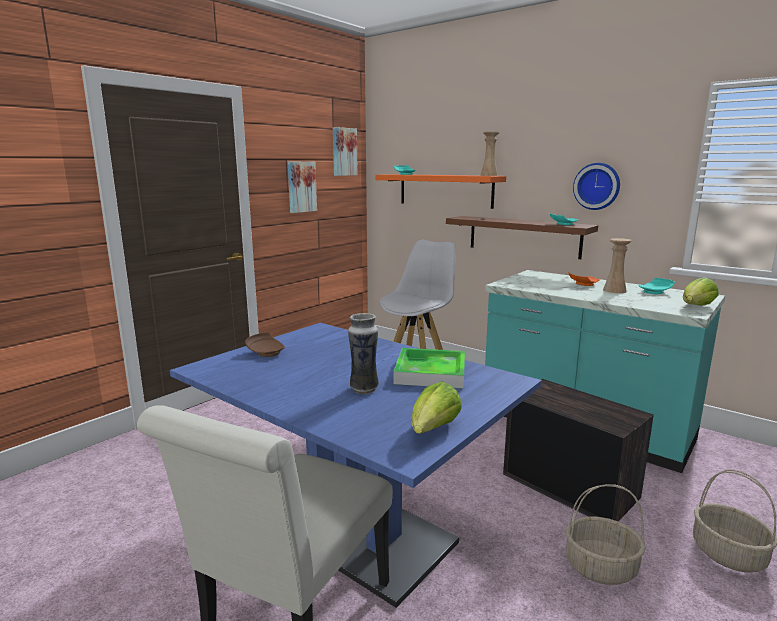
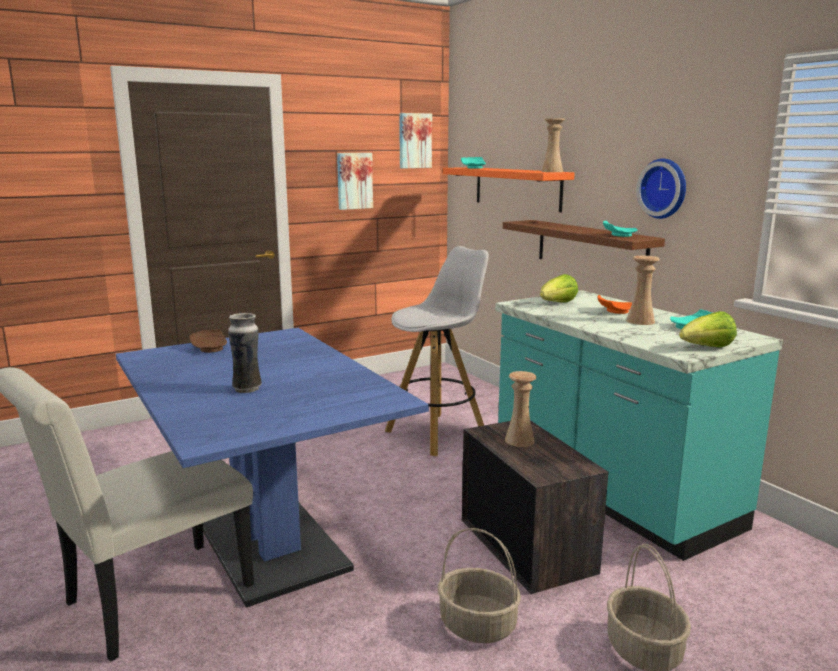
camera: 20 degrees right, 0 degrees up
(430, 372) = (329, 383): tray -> none
(433, 430) = (254, 428): lettuce -> lettuce (557, 304)
(562, 399) = (519, 440): none -> beige vase

